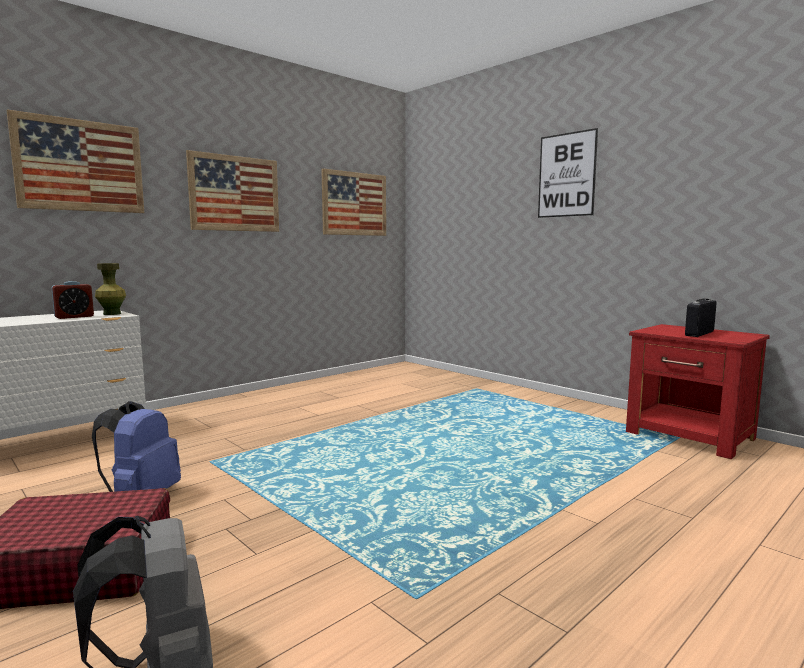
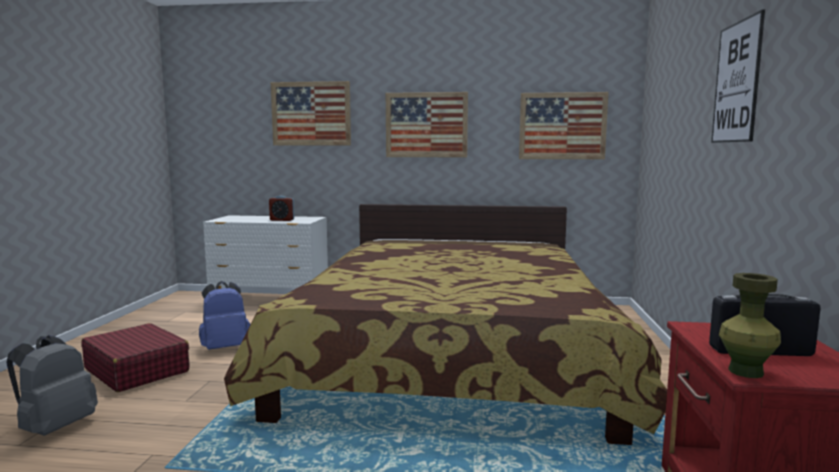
camera: 50 degrees right, 0 degrees up
(112, 314) = (306, 220): green vase -> green vase (746, 371)
(375, 420) = (451, 350): none -> bed

